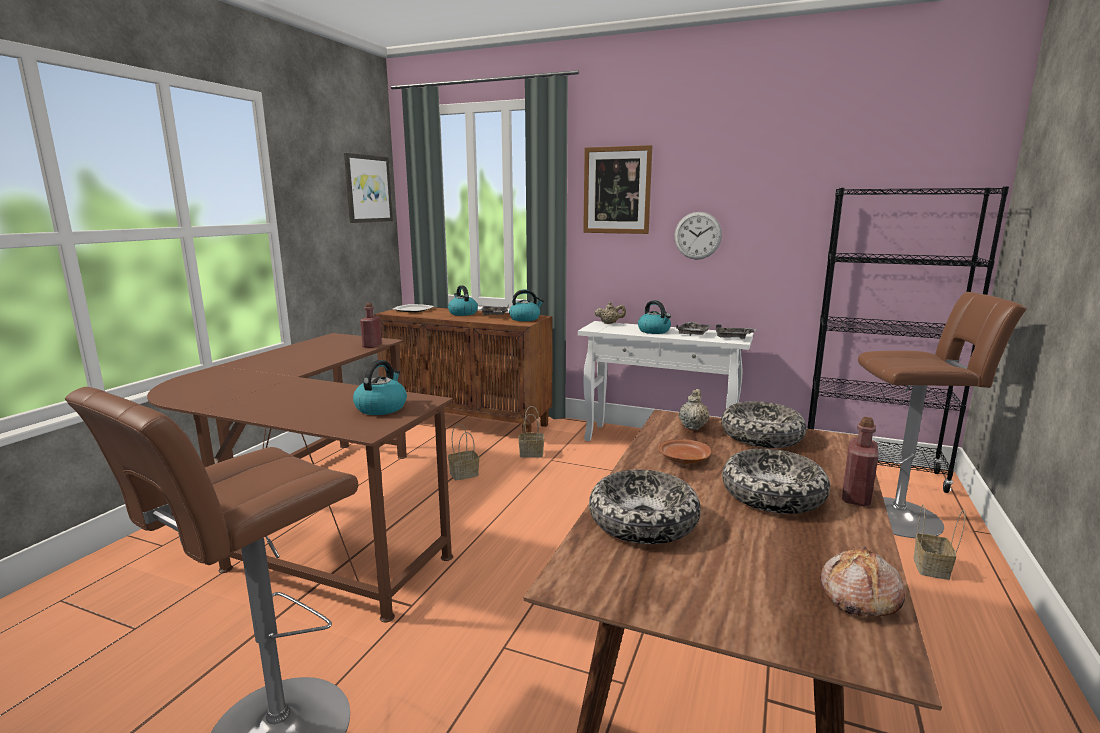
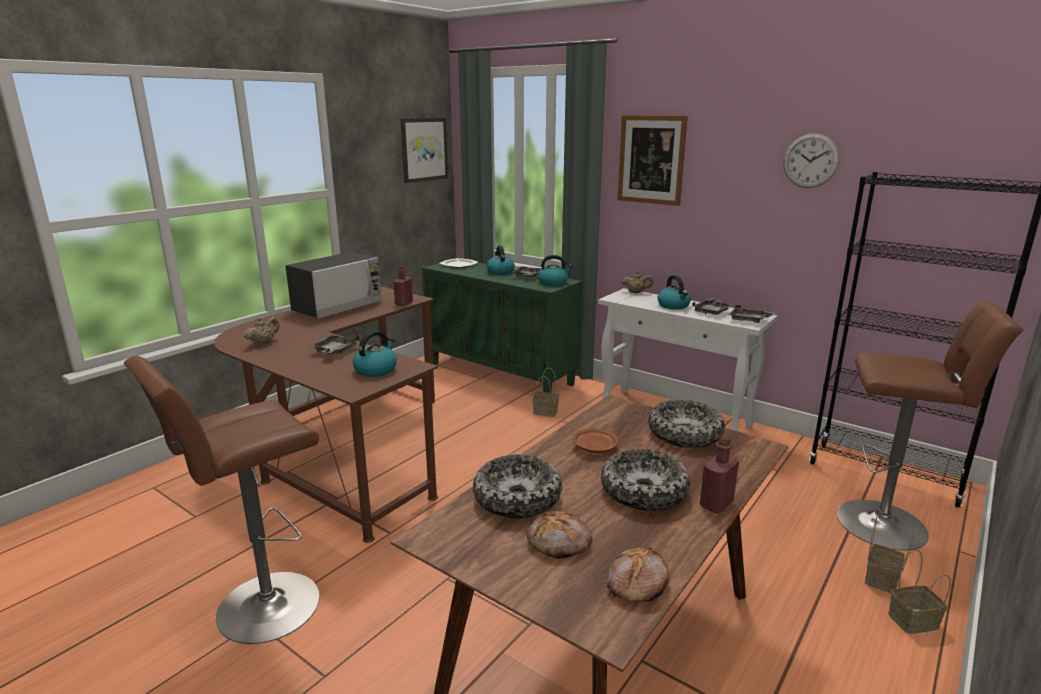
camera: 15 degrees right, 5 degrees up
(295, 353) = (338, 307): none -> microwave
(317, 394) = (334, 351): none -> grey tray
(463, 474) = (476, 425): basket -> basket (912, 622)
(468, 422) = (501, 373): brown cabinet -> green cabinet
(693, 426) = (629, 416): beige teapot -> beige teapot (263, 343)
(697, 235) = (728, 210): wall clock -> wall clock (810, 161)
(733, 564) = (560, 543): none -> bread

